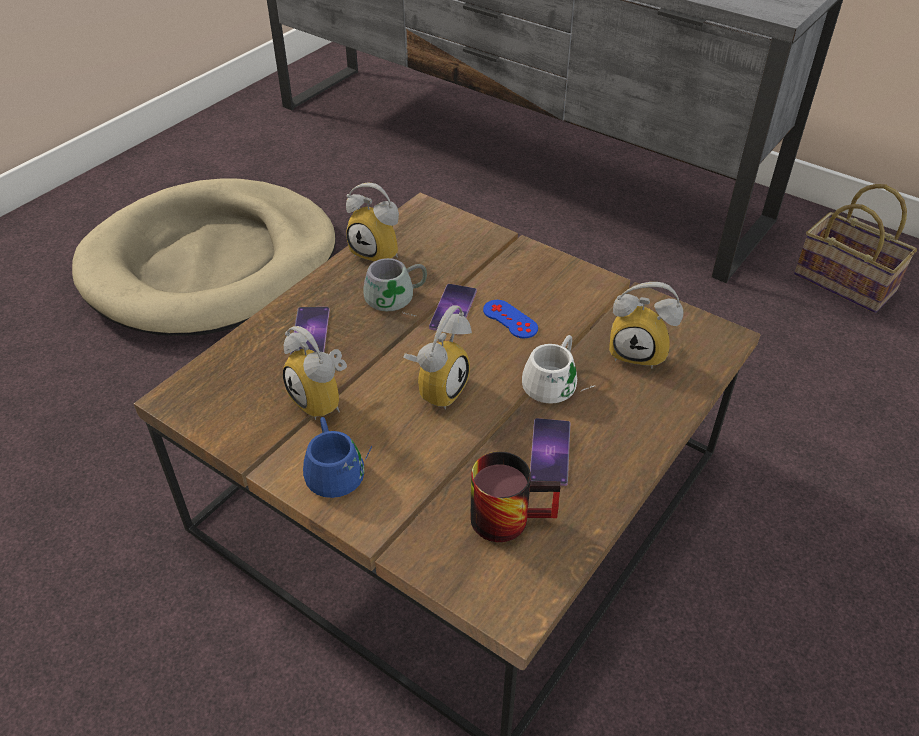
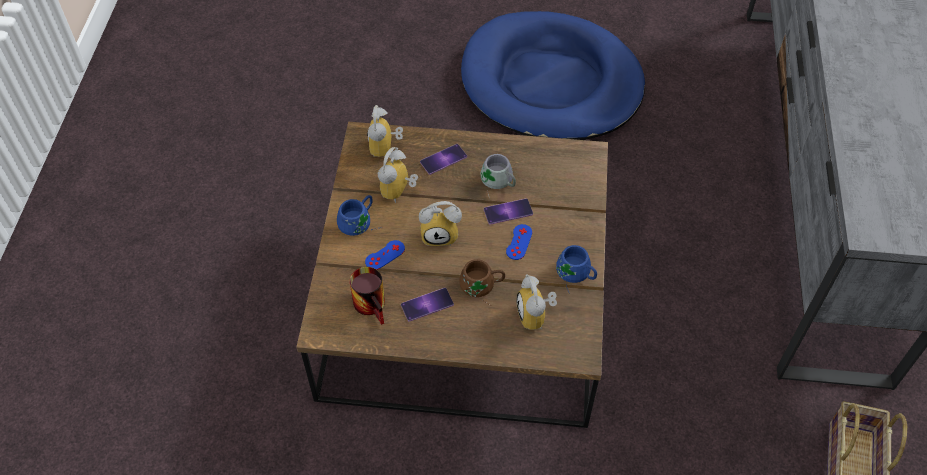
camera: 60 degrees right, 10 degrees up
(212, 265) = (551, 83): beige dog bed -> blue dog bed
(380, 252) = (532, 153): alarm clock -> alarm clock (386, 149)
(425, 463) = (385, 255): none -> blue game controller
(558, 383) = (481, 287): white mug -> brown mug
(596, 294) = (574, 274): none -> blue mug

